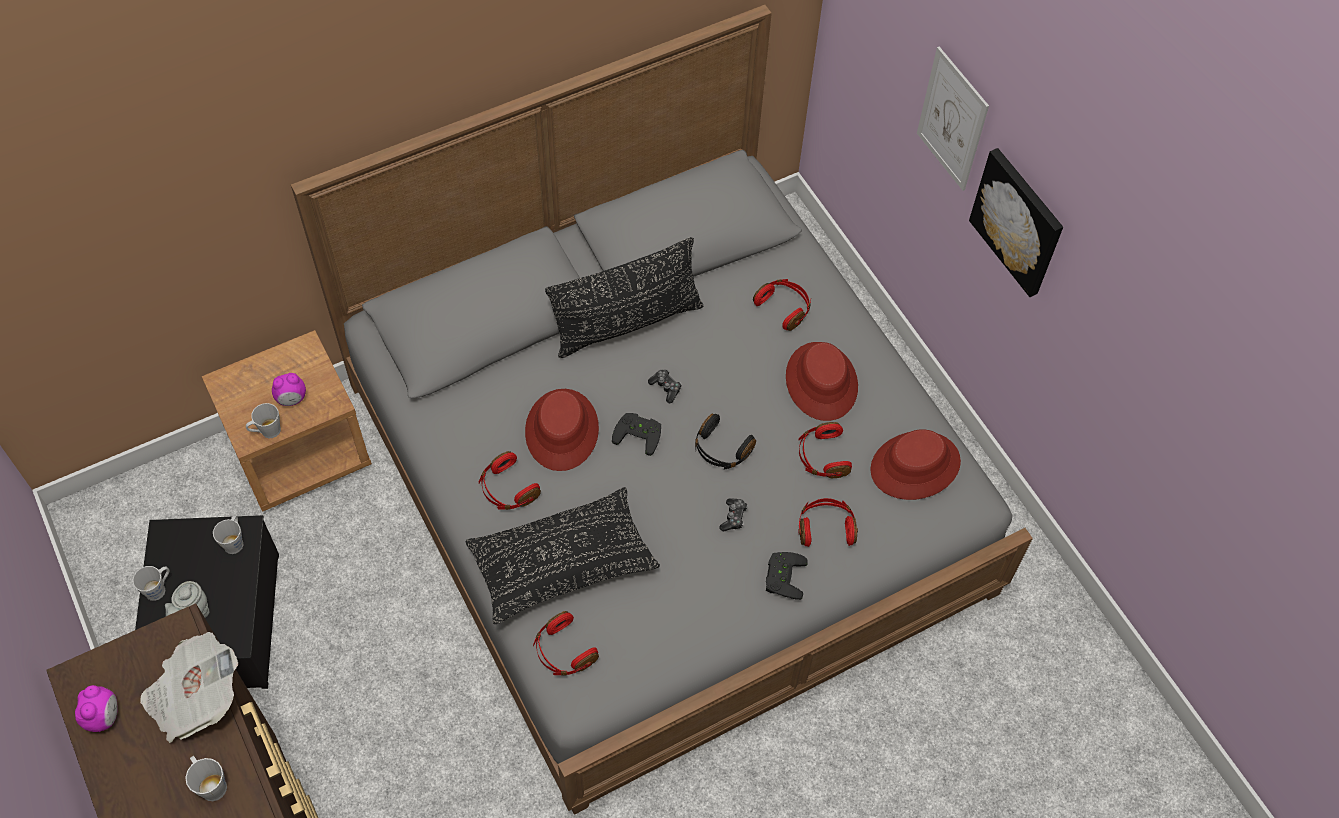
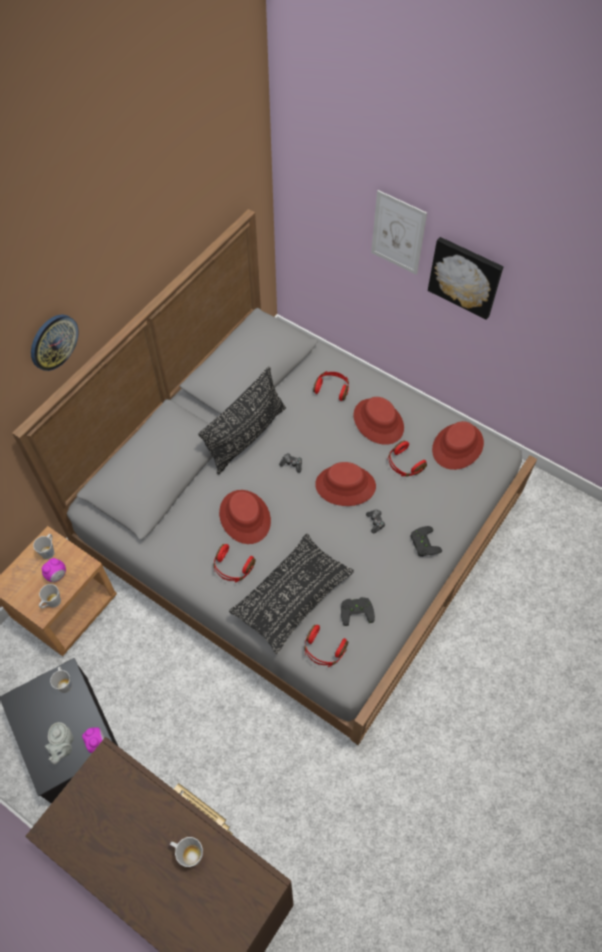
camera: 25 degrees left, 0 degrees up
(104, 716) = (86, 847): alarm clock -> alarm clock (97, 743)
(158, 588) = (30, 738): grey mug -> grey mug (49, 551)
(195, 697) = (143, 800): newspaper -> none
(387, 87) = (53, 341): none -> wall clock
(639, 433) = (292, 498): black game controller -> black game controller (356, 610)
(721, 449) = (345, 486): black headphones -> red hat
(825, 527) = (430, 504): red headphones -> none

